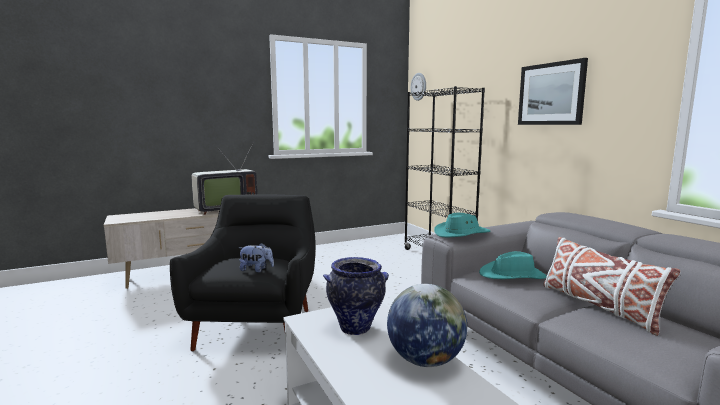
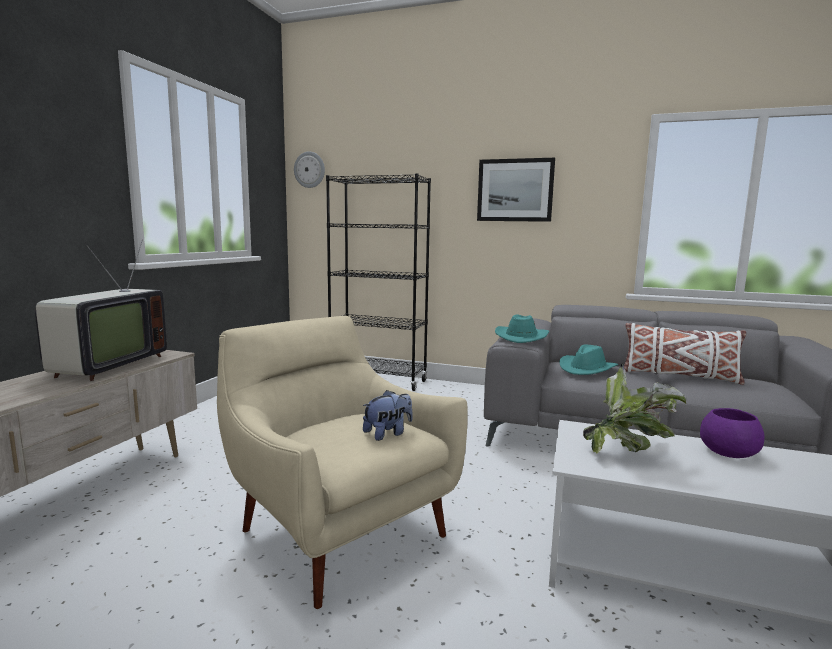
camera: 45 degrees left, 0 degrees up
(257, 326) = (338, 528): black armchair -> beige armchair
(356, 328) = (628, 451): vase -> potted plant
(425, 360) = (727, 452): globe -> purple bowl

